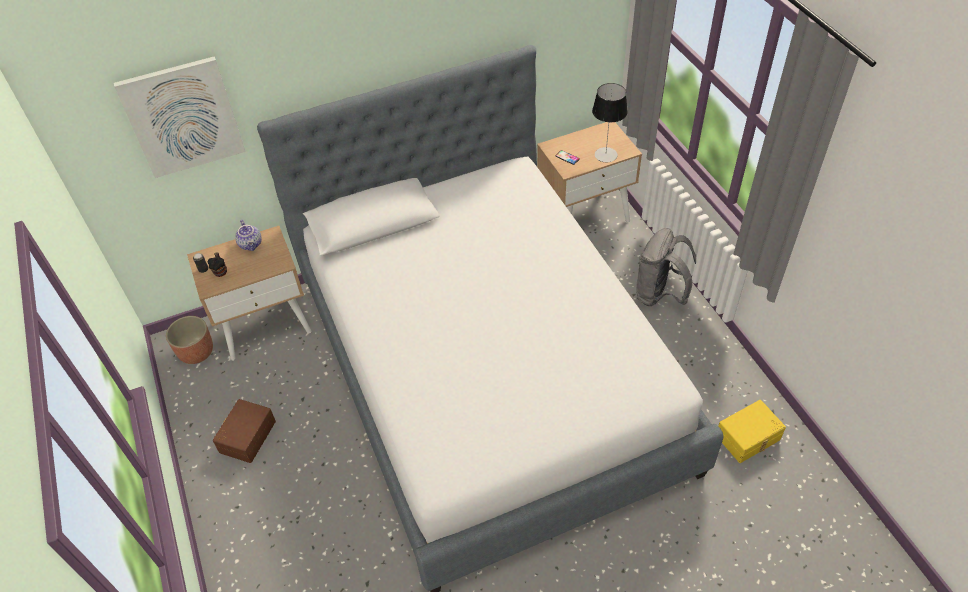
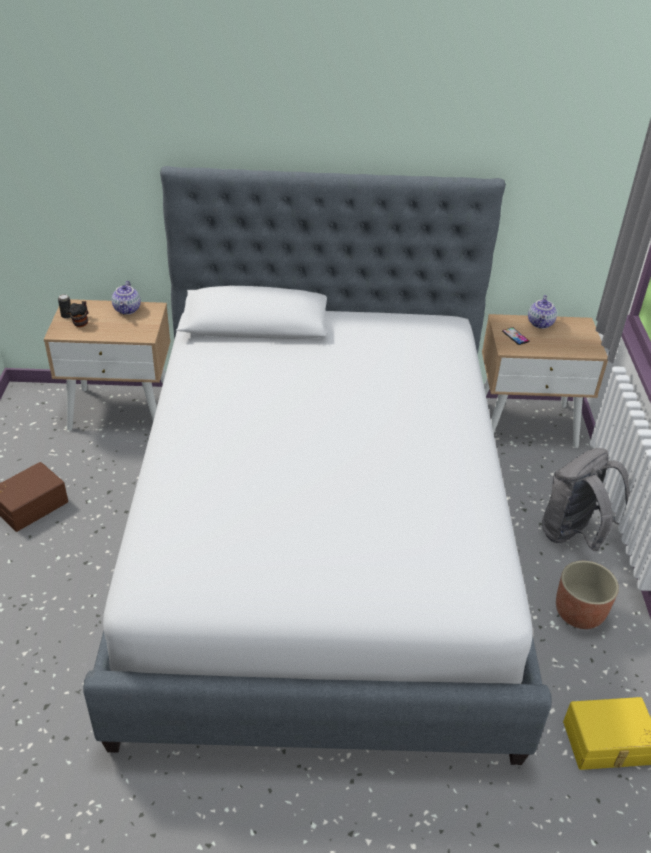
camera: 20 degrees right, 10 degrees down
(182, 117) = (87, 134): picture -> none
(196, 352) = (39, 411): planter -> planter (578, 612)
(579, 139) = (541, 324): none -> teapot
(605, 155) = (563, 347): table lamp -> none

